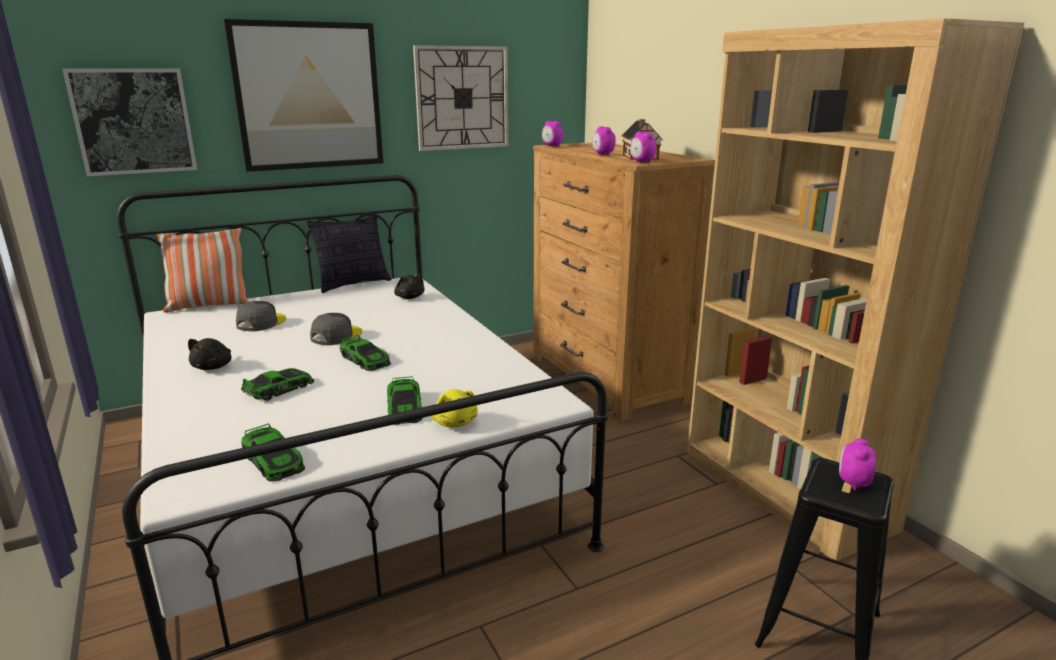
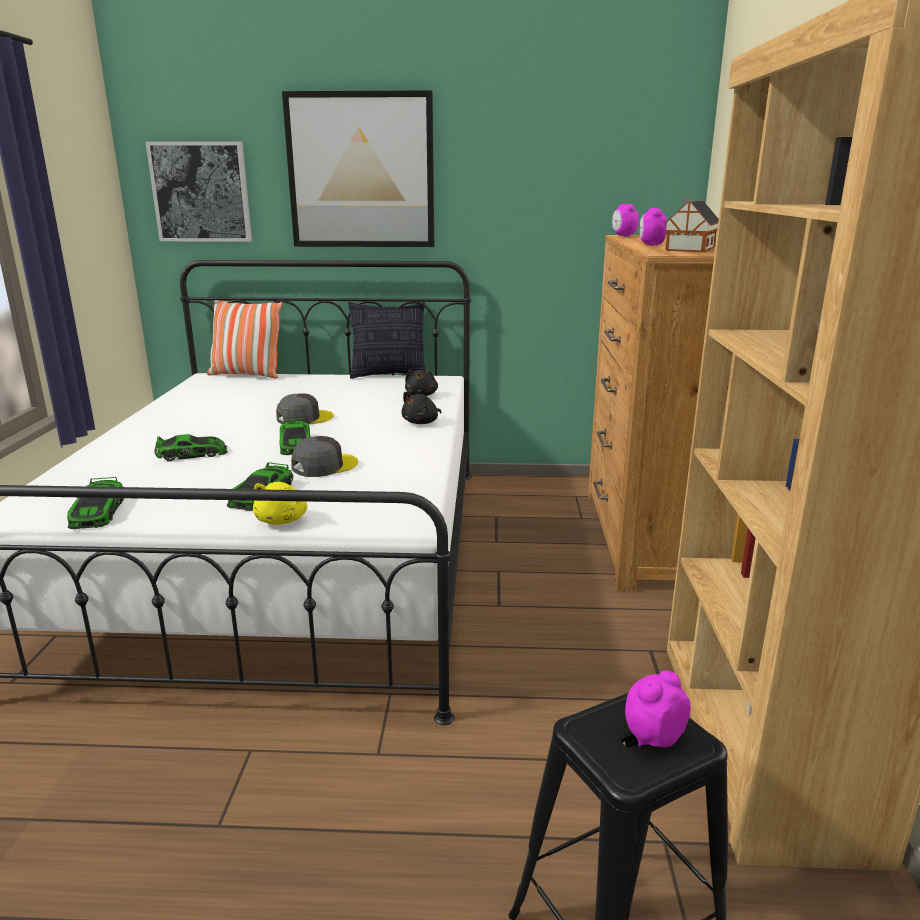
camera: 30 degrees right, 0 degrees up
(214, 367) = (175, 425): black plush toy -> black plush toy (422, 422)
(261, 323) = (263, 396): grey cap -> grey cap (324, 466)
(462, 98) = (535, 176): wall clock -> none
(642, 162) = (669, 253): alarm clock -> none

